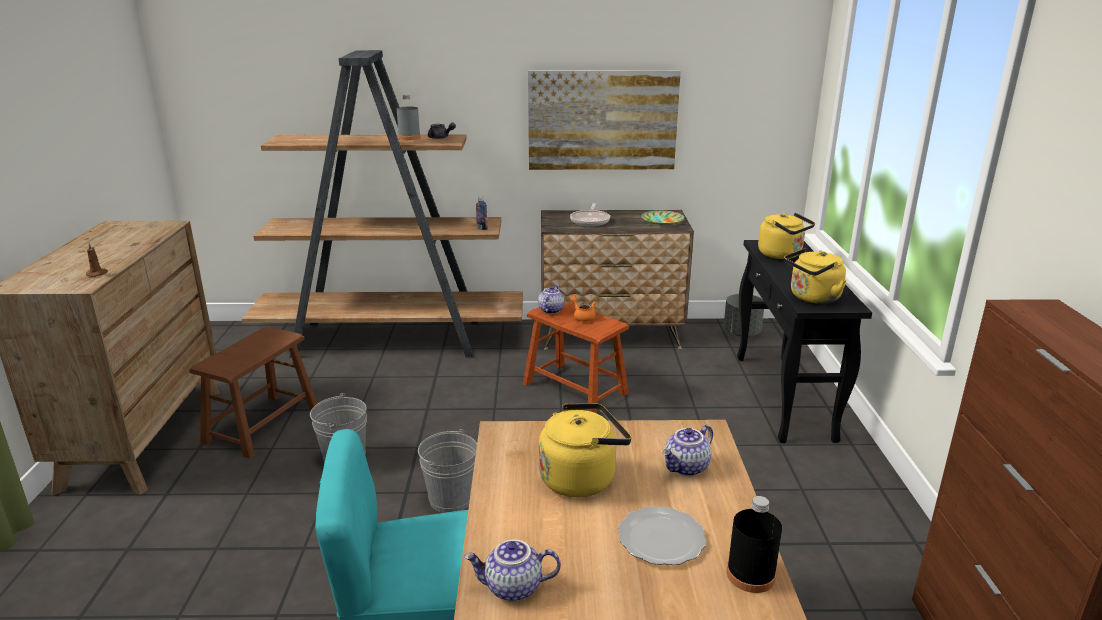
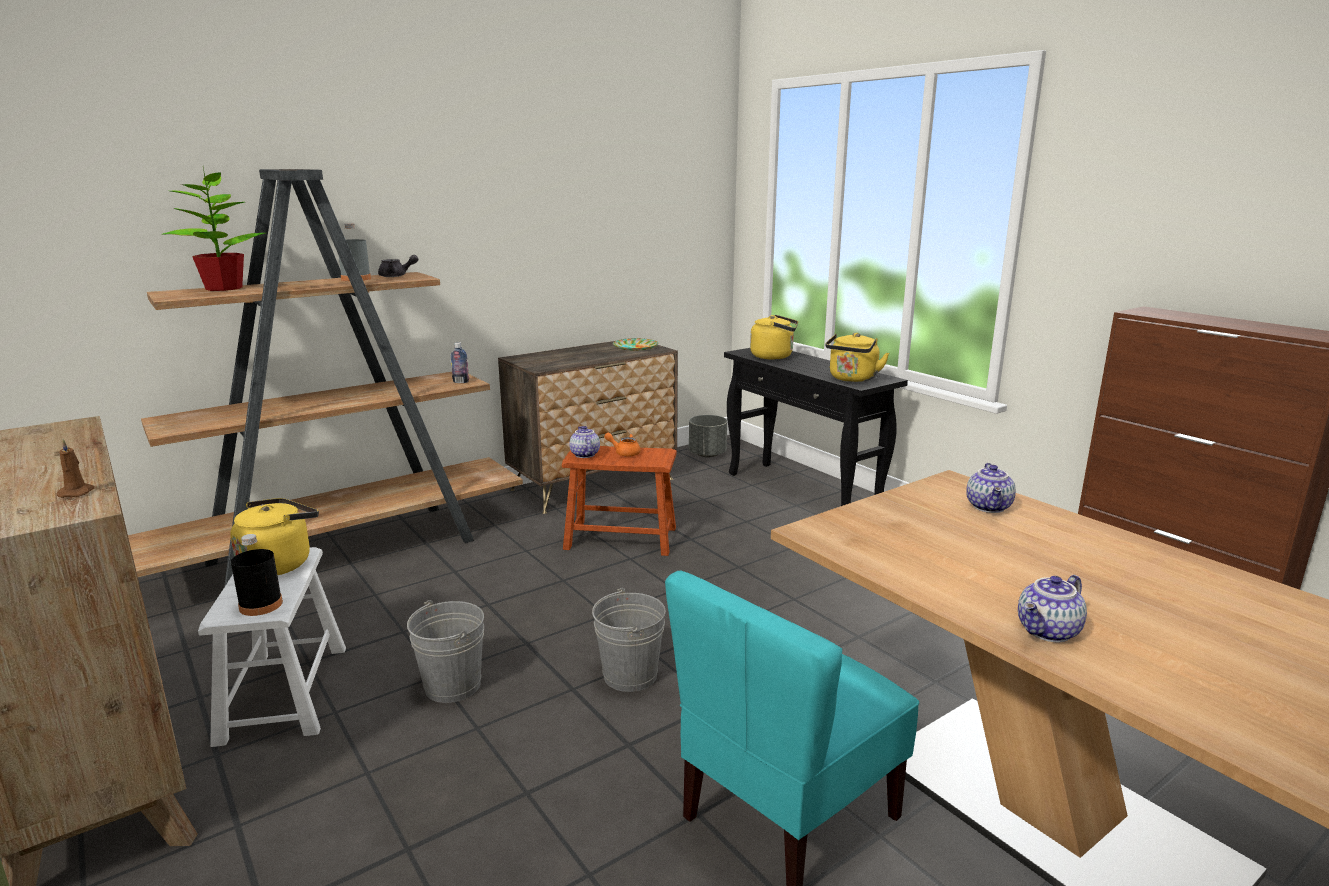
camera: 35 degrees left, 5 degrees down
(262, 425) = (284, 693): brown stool -> white stool
(319, 137) = (224, 288): none -> potted plant
(581, 478) = (936, 540): yellow kettle -> yellow kettle (279, 563)
(590, 220) = (567, 357): frying pan -> none
(602, 120) = (552, 248): picture -> none
(660, 539) = (1067, 557): plate -> none
(750, 575) = (1157, 555): black bottle -> black bottle (261, 605)

